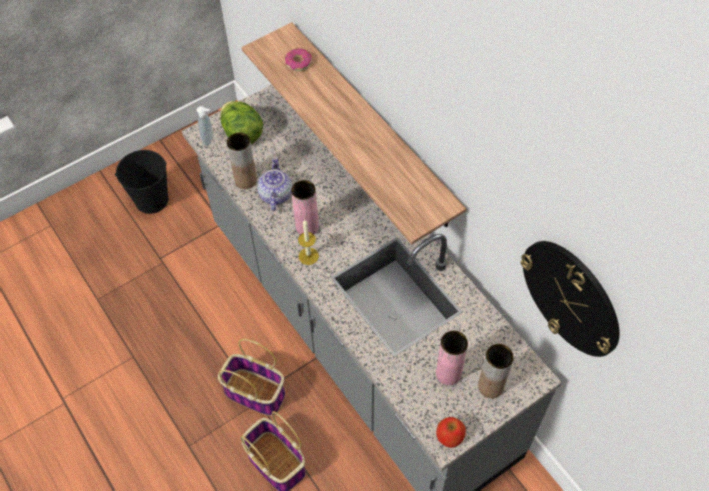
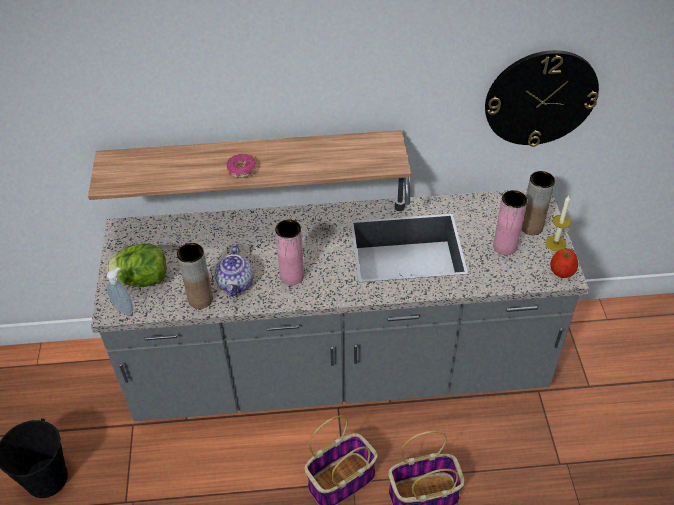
camera: 60 degrees left, 10 degrees down
(275, 194) = (236, 283): teapot -> teapot turned 120 degrees counterclockwise
(298, 63) = (151, 165): donut -> donut (241, 170)
(308, 256) = (324, 288): candle -> candle (555, 243)

